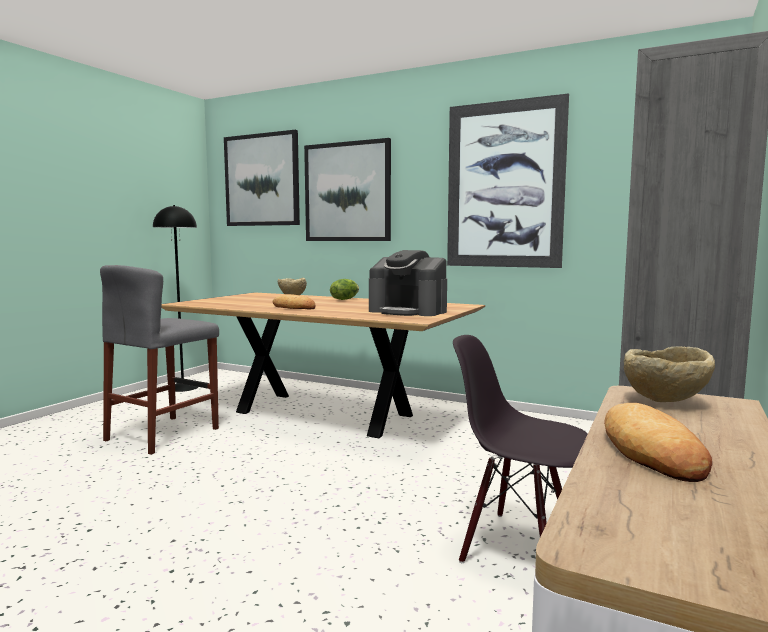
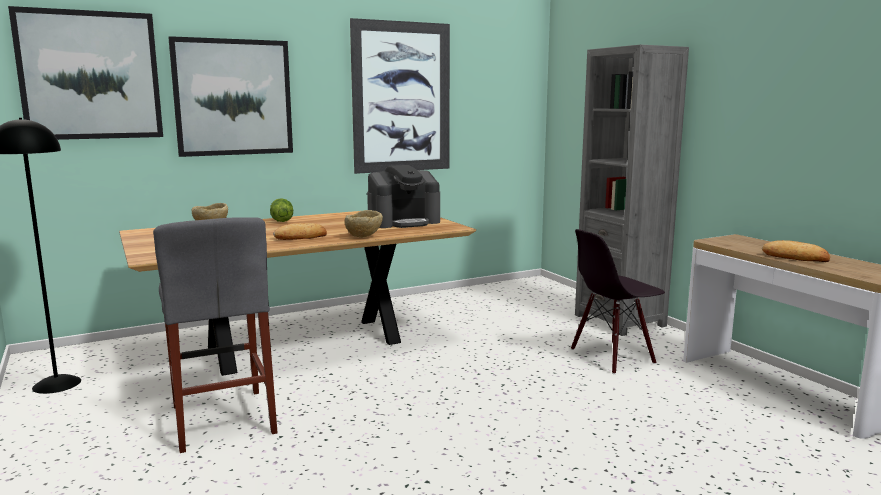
camera: 55 degrees left, 5 degrees up
(665, 402) = (730, 242): beige bowl -> beige bowl (364, 237)

